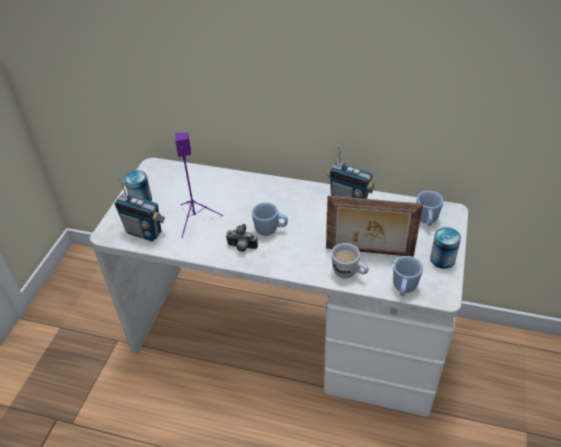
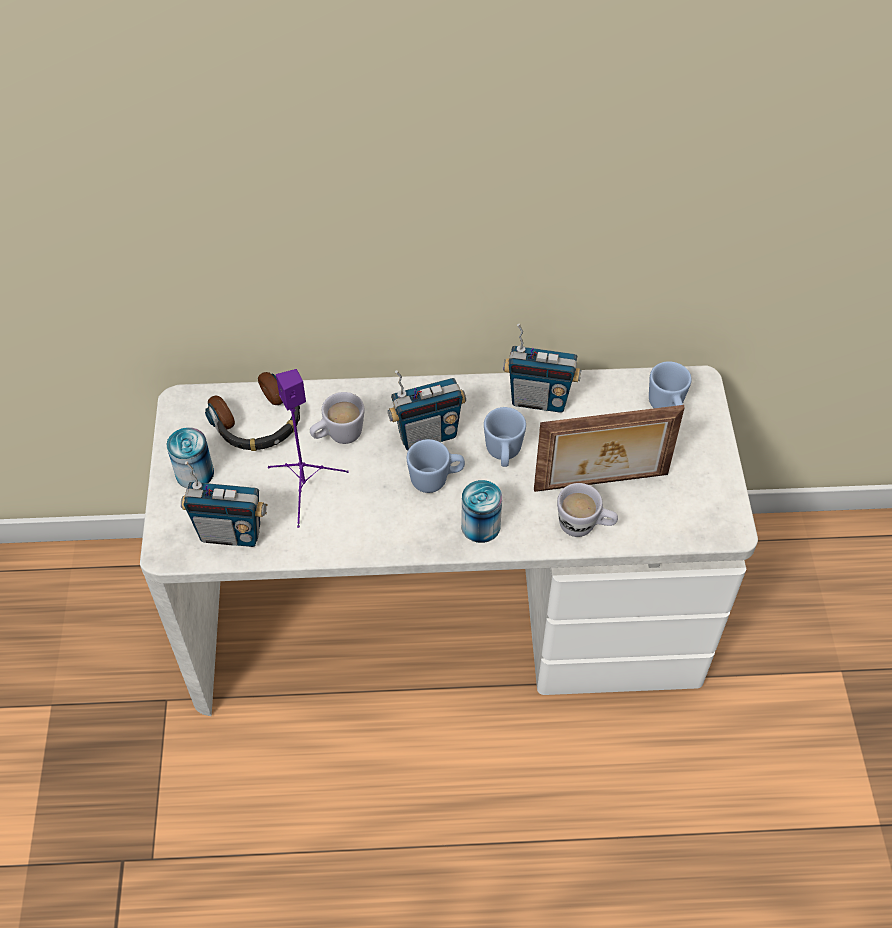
camera: 20 degrees left, 10 degrees up
(186, 182) = (258, 422): none -> headphones
(226, 197) = (338, 436): none -> white mug
(241, 248) = (403, 522): camera -> none
(276, 206) = (427, 435): none -> radio
(404, 289) = (671, 532): blue mug -> blue mug (503, 454)
(442, 259) = (710, 469): can -> can (480, 526)

